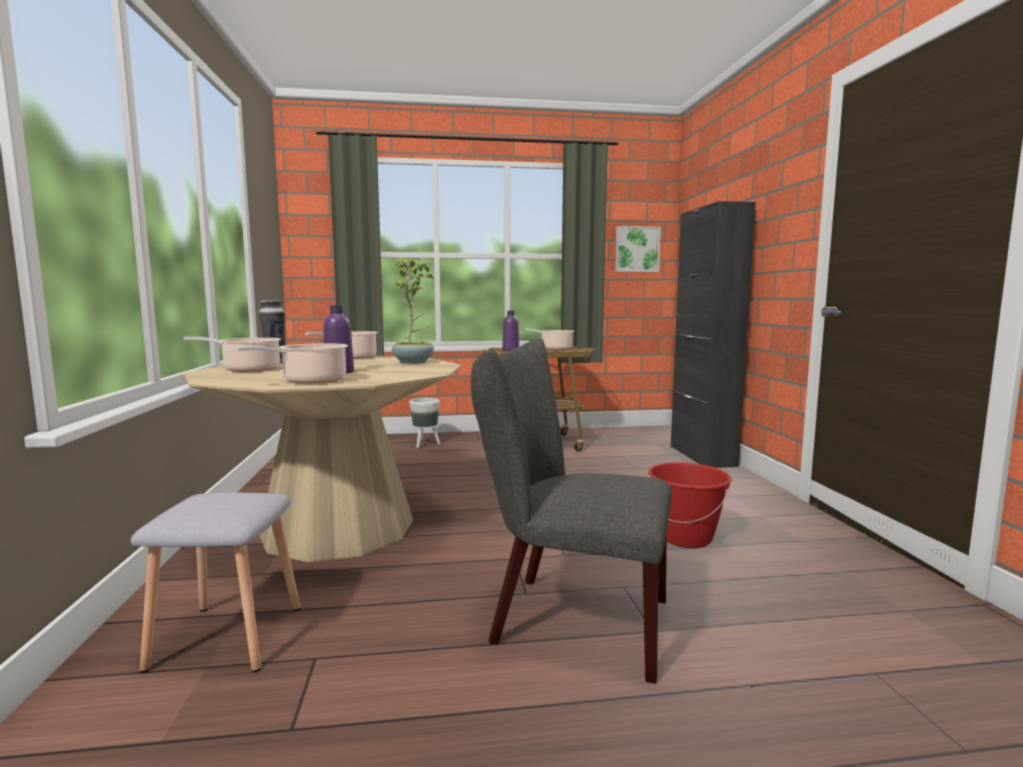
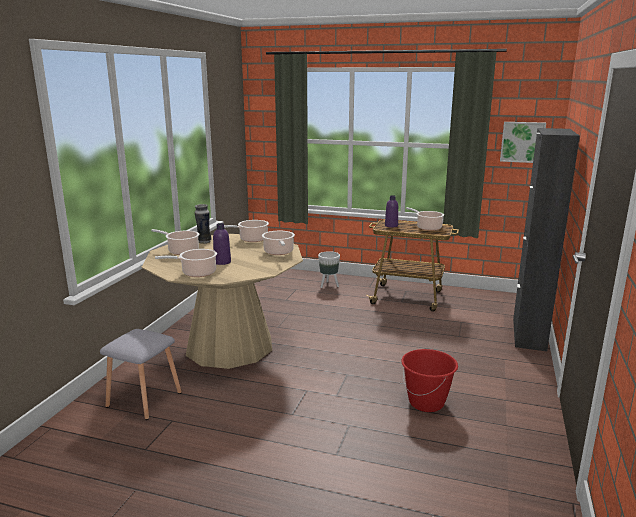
camera: 25 degrees right, 10 degrees up
(414, 362) = (279, 252): potted plant -> cooking pot
(569, 620) = (300, 435): grey chair -> none

